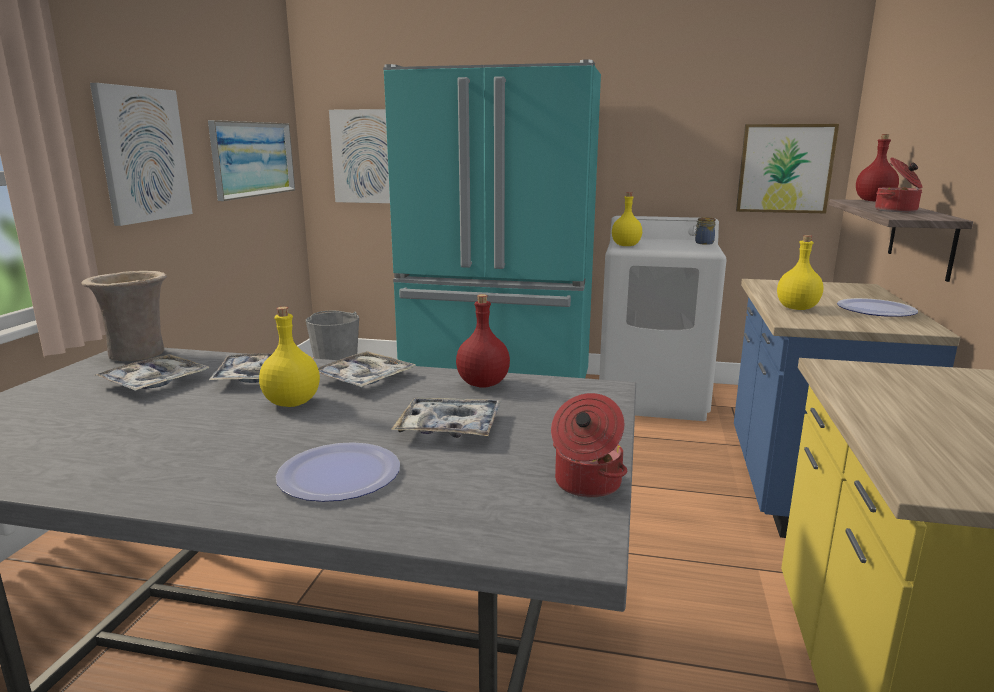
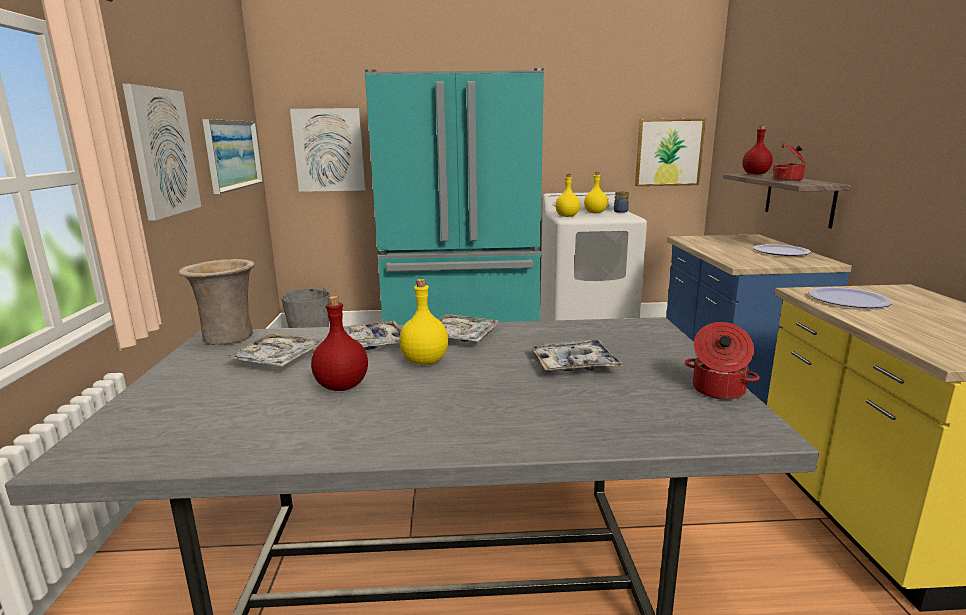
camera: 15 degrees left, 0 degrees up
(339, 474) = (534, 409): plate -> plate (848, 300)
(482, 384) = (558, 330): red bottle -> red bottle (341, 386)
(797, 308) = (732, 254): yellow bottle -> yellow bottle (595, 213)

